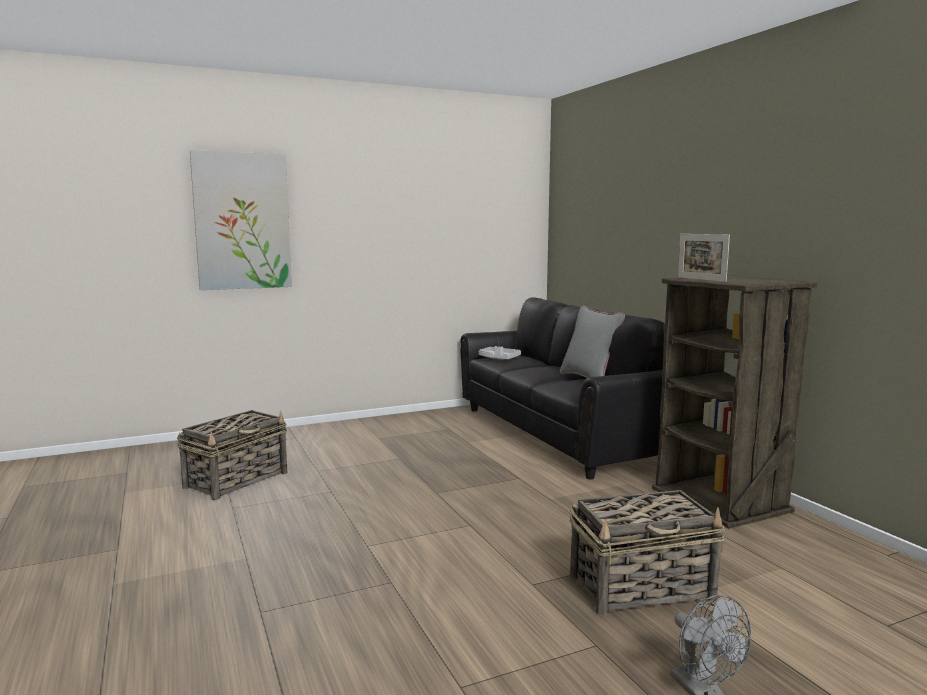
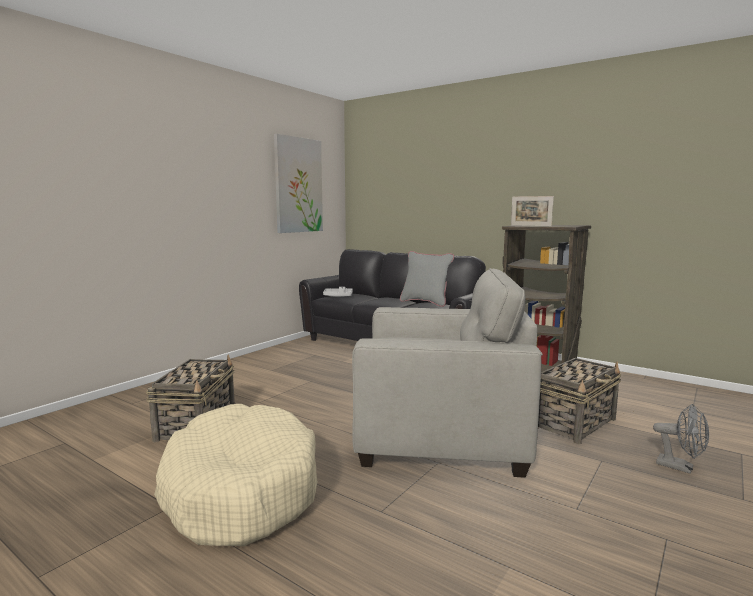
camera: 30 degrees left, 0 degrees up
(182, 551) = (240, 490): none -> beige dog bed
(242, 221) = (130, 185): picture -> picture (298, 185)
(445, 550) = (439, 433): none -> grey armchair

